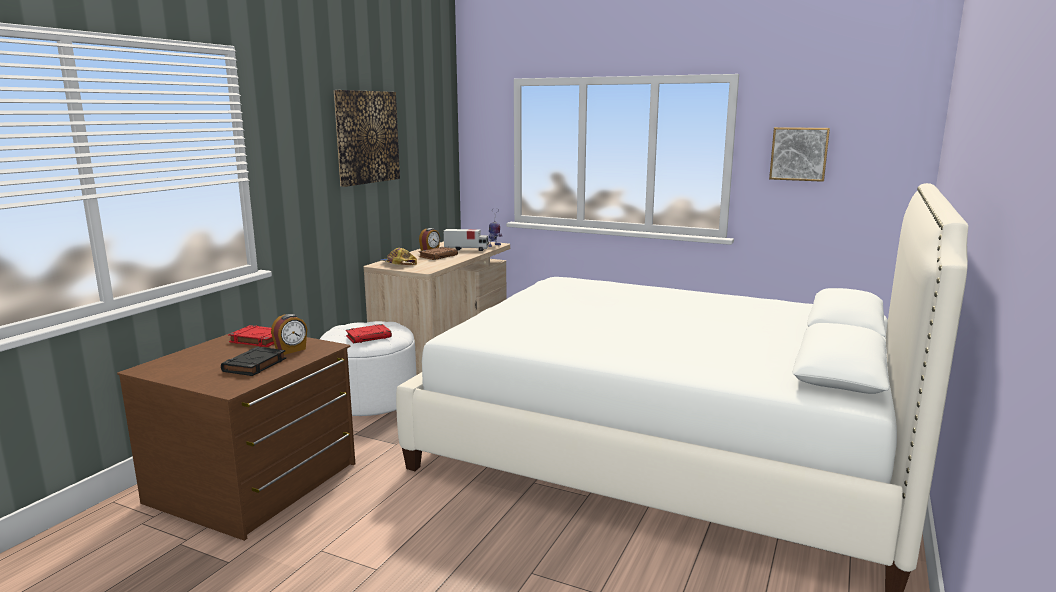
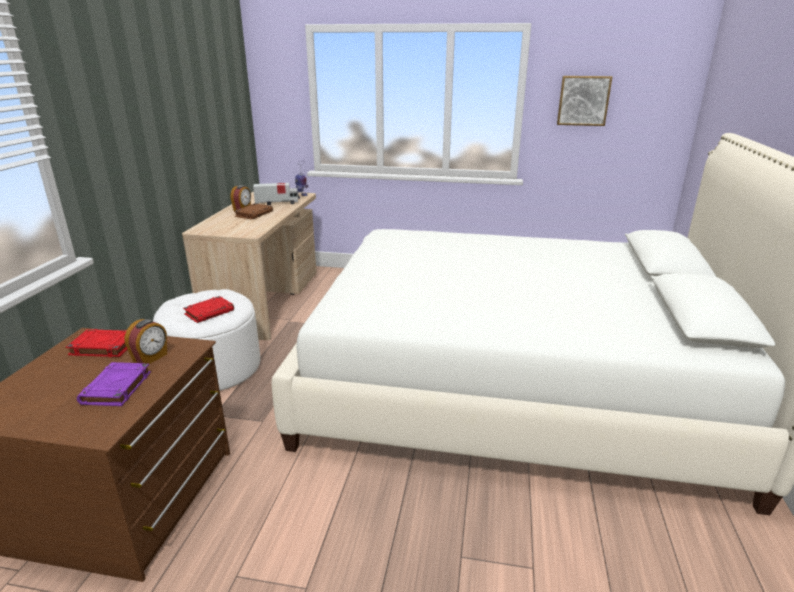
camera: 15 degrees left, 10 degrees up
(254, 365) = (116, 388): black book -> purple book
(367, 137) = (167, 93): picture -> none
(398, 264) = (218, 227): cap -> none

